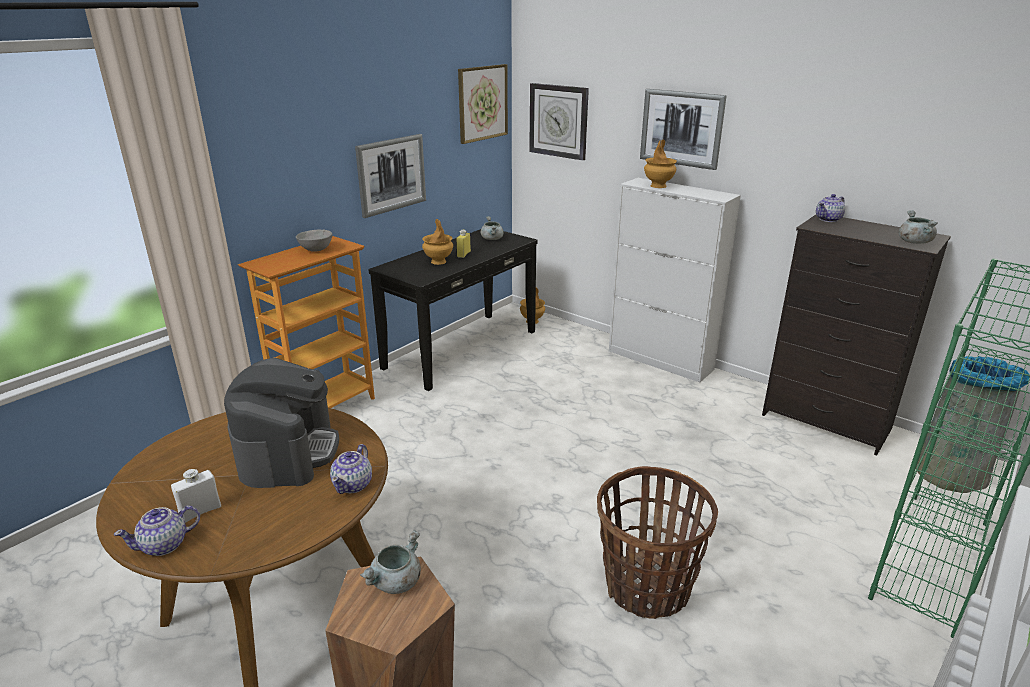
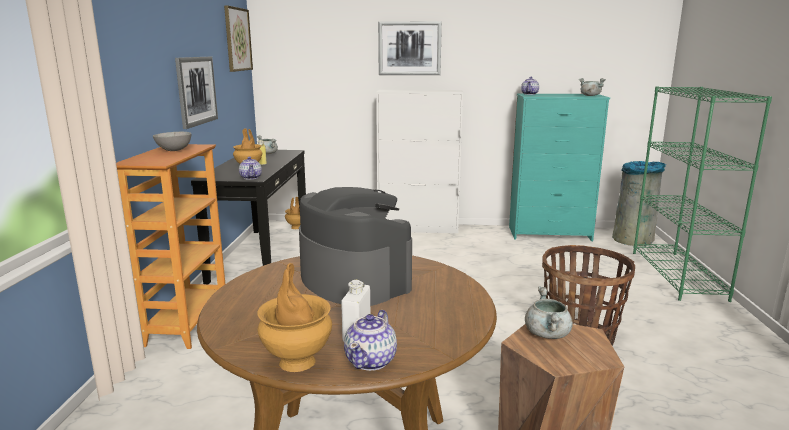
camera: 35 degrees left, 10 degrees down
(353, 484) = (448, 279): teapot -> teapot (251, 177)
(558, 121) = (300, 54): wall clock -> none
(658, 186) = (403, 90): brown vase -> brown vase (297, 361)
(826, 422) = (550, 234): black dresser -> turquoise dresser

